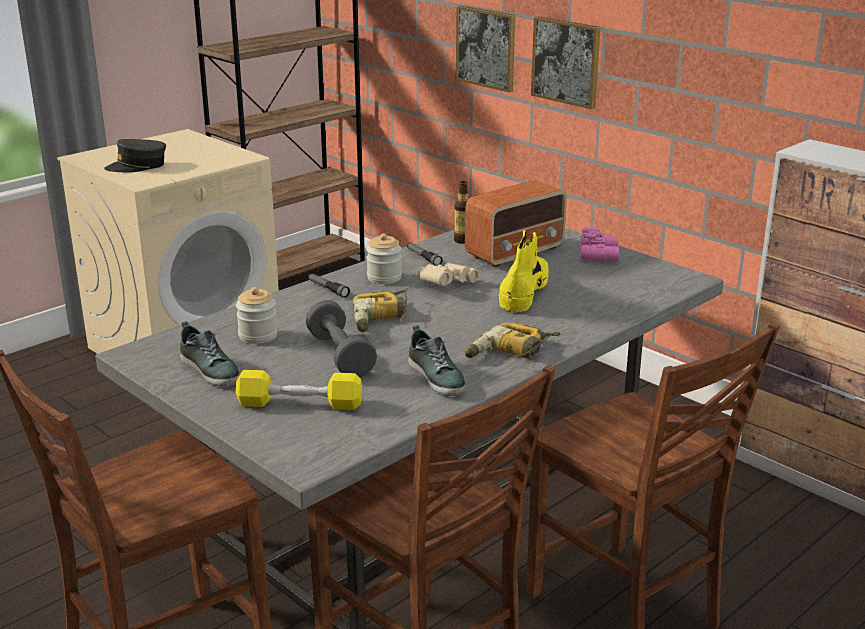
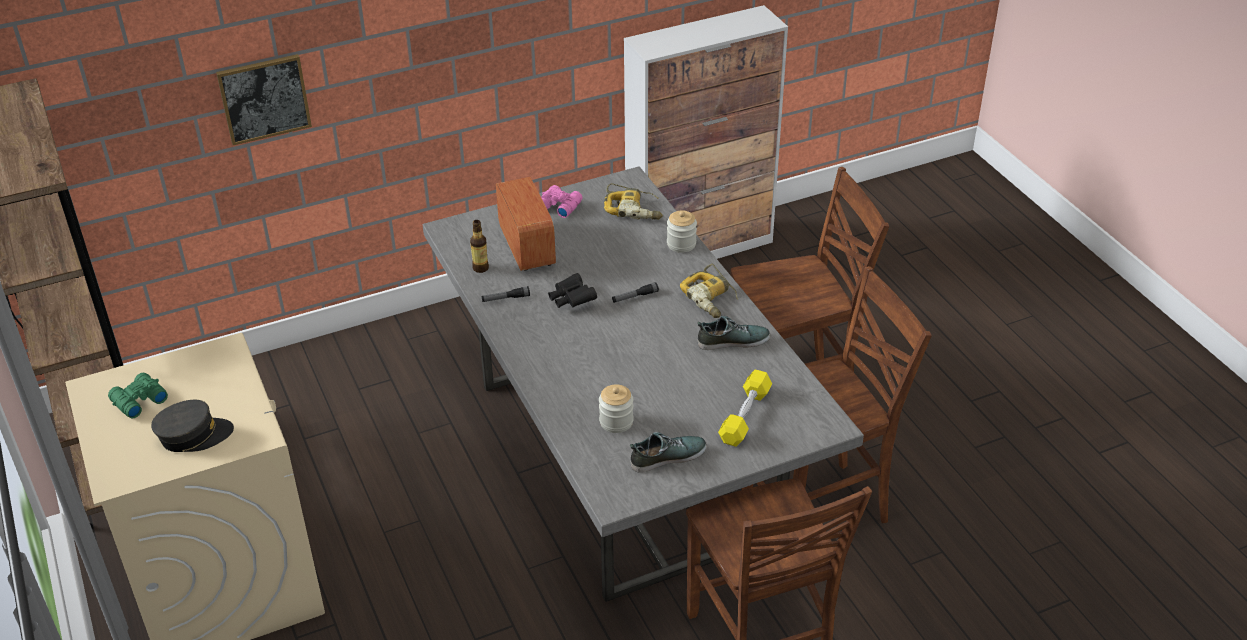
camera: 70 degrees left, 15 degrees up
(137, 166) = (194, 435): grey cap -> grey cap turned 105 degrees counterclockwise
(172, 147) = (138, 401): none -> green binoculars
(328, 289) = (542, 366): flashlight -> flashlight (635, 297)
(340, 356) = (676, 382): grey dumbbell -> none
(382, 318) = (619, 347): power drill -> power drill (634, 209)
(384, 278) = (536, 330): jar -> jar (681, 244)
(445, 285) = (571, 300): beige binoculars -> black binoculars
(524, 290) = (606, 262): yellow boot -> none
(566, 61) = (372, 72): picture -> none

